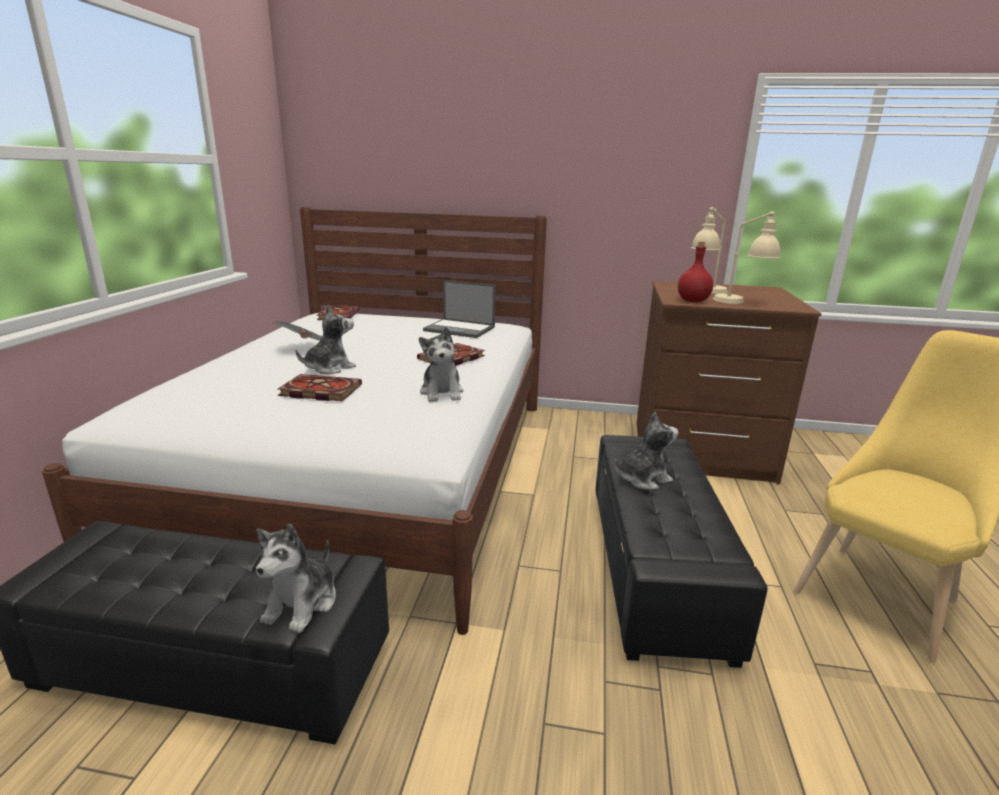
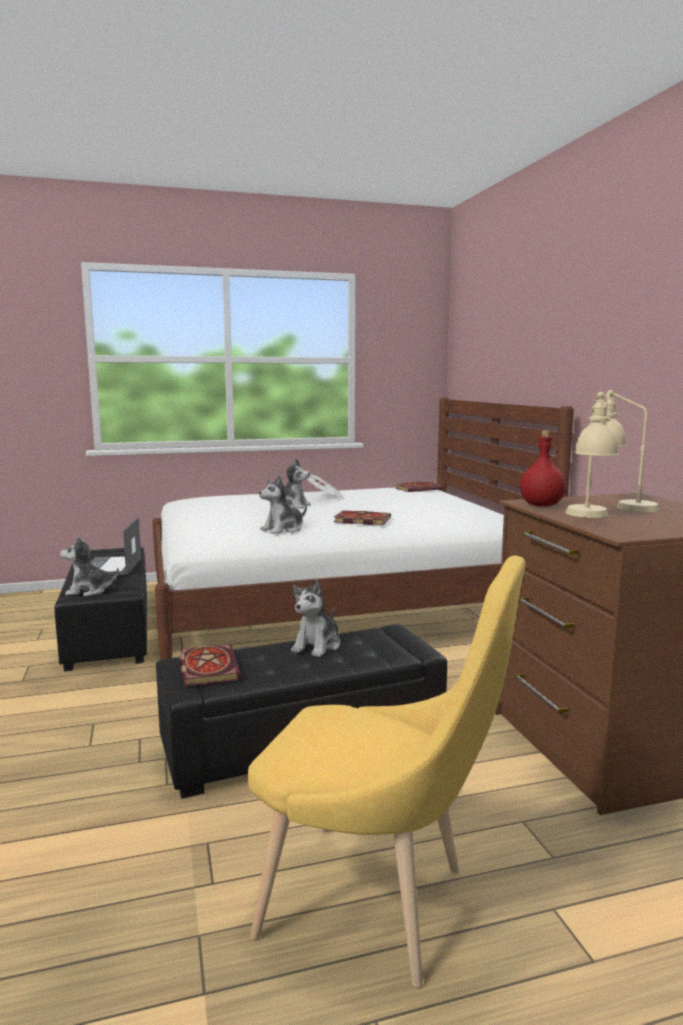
camera: 65 degrees right, 10 degrees down
(318, 391) = (246, 511): book -> book (207, 667)
(460, 329) = (449, 512): laptop -> laptop (111, 567)
(643, 479) = (317, 646): plush toy -> plush toy turned 75 degrees clockwise

